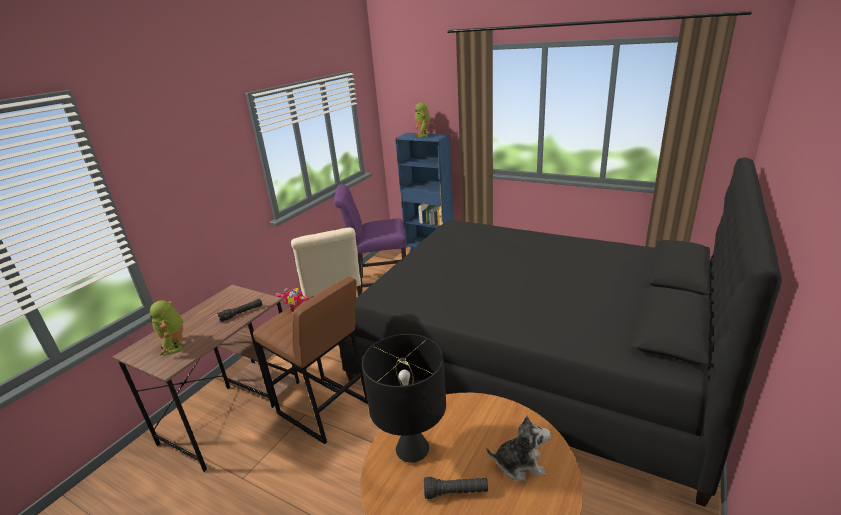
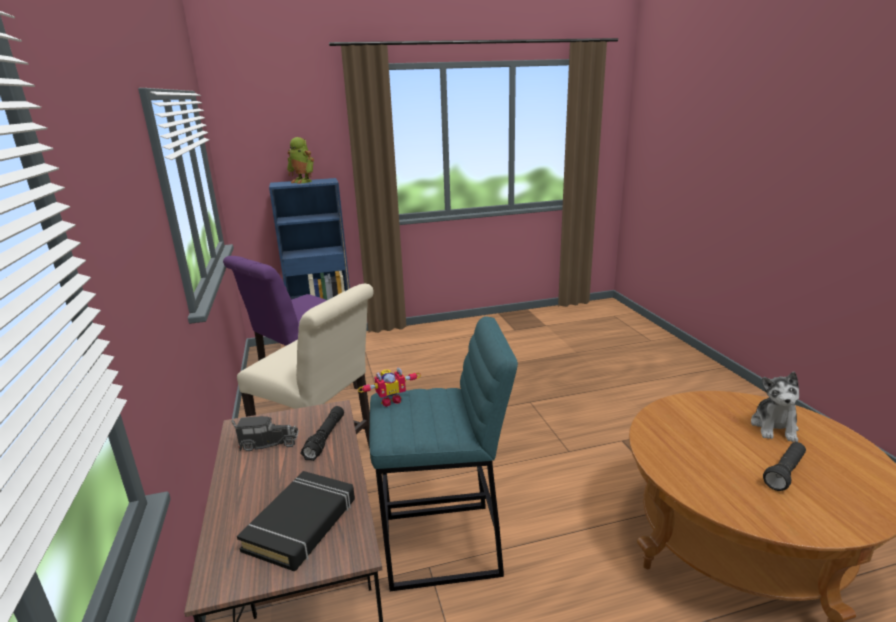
camera: 45 degrees left, 5 degrees down
(176, 347) = (301, 524): toy robot -> black book
(224, 304) = (266, 443): none -> toy truck
(325, 409) = (445, 544): brown stool -> turquoise stool
(412, 451) = (702, 469): black table lamp -> none
(519, 464) = (774, 427): plush toy -> plush toy turned 150 degrees clockwise
(534, 358) = (566, 388): black bed -> none

